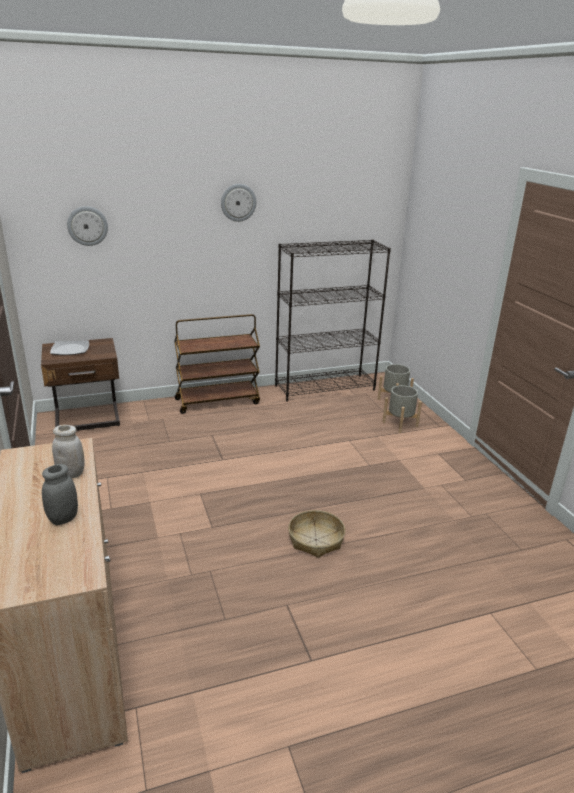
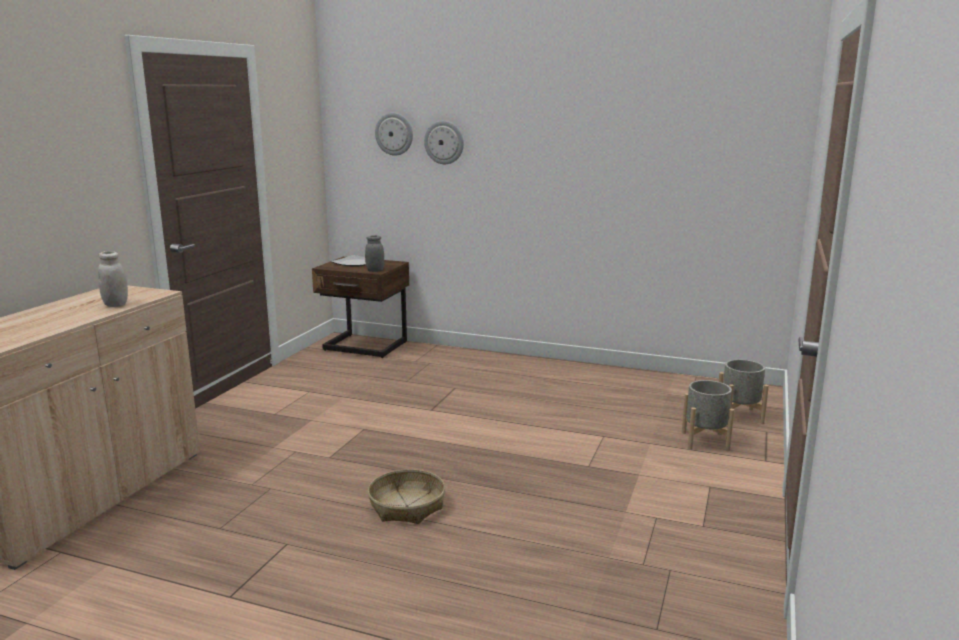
camera: 40 degrees right, 10 degrees down
(63, 518) = (48, 323): grey jar -> grey jar (375, 270)
(218, 401) = (509, 362): brown cart -> none
(238, 202) = (557, 114): wall clock -> wall clock (444, 142)
(325, 387) = (660, 381): black bookcase -> none

